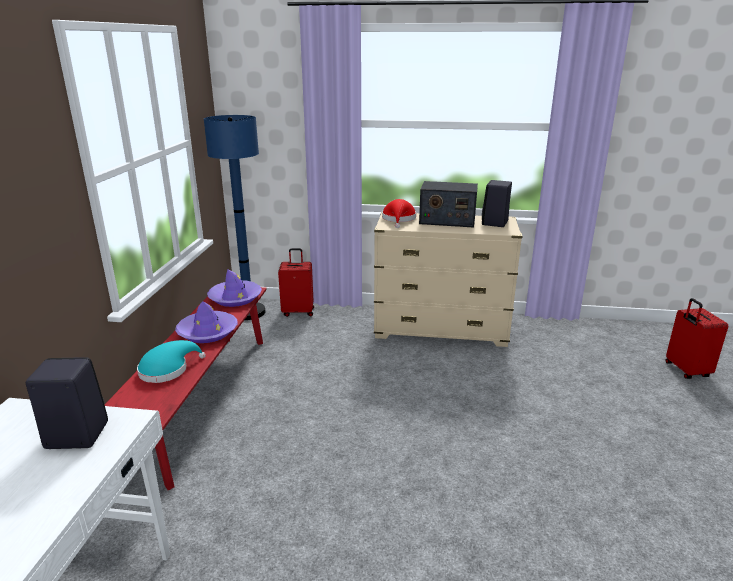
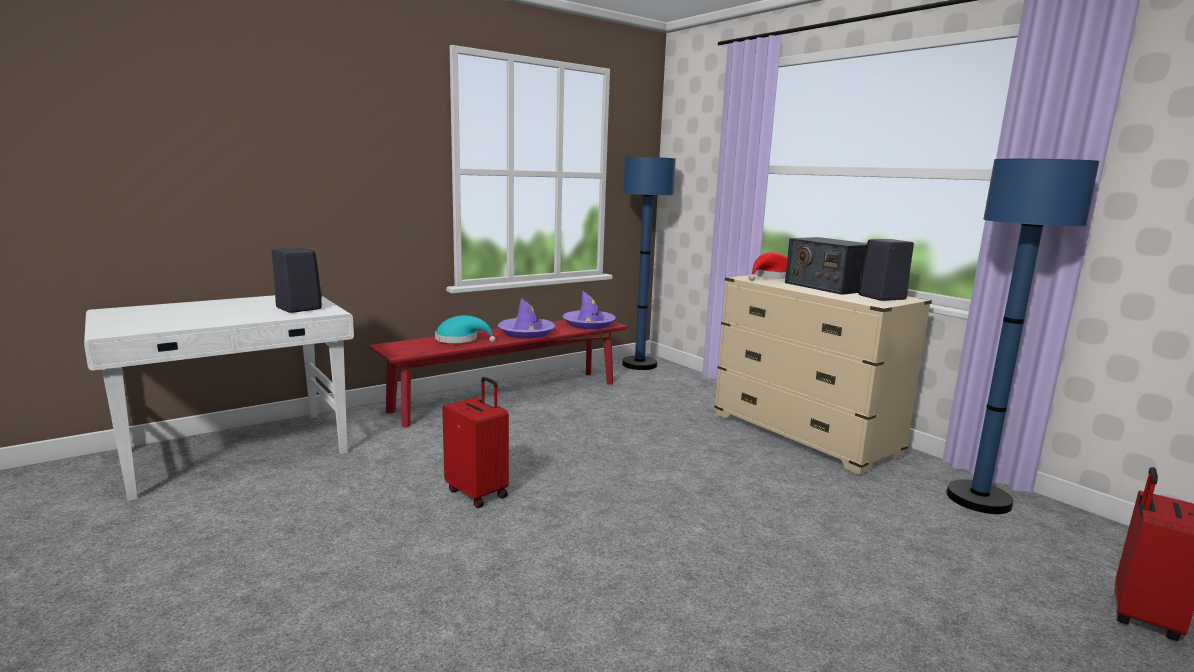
camera: 45 degrees right, 10 degrees down
(298, 312) = (682, 377): red suitcase -> red suitcase (478, 493)
(564, 334) = (978, 499): none -> blue floor lamp

